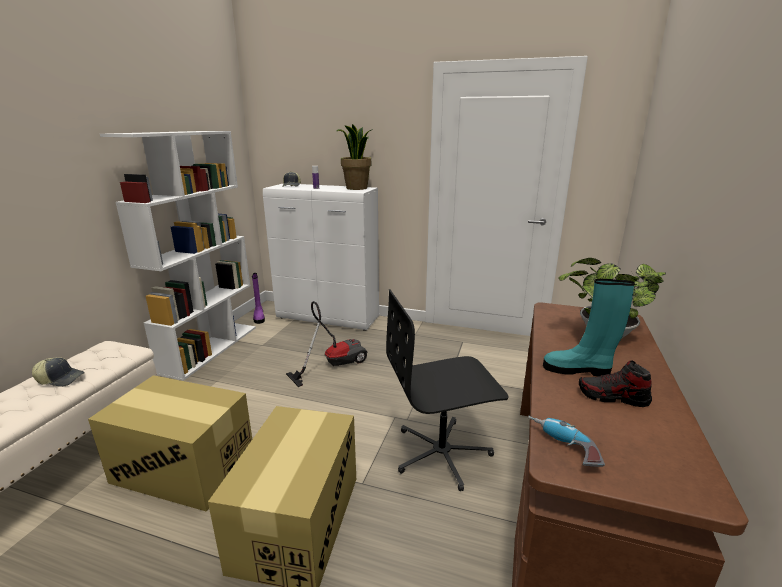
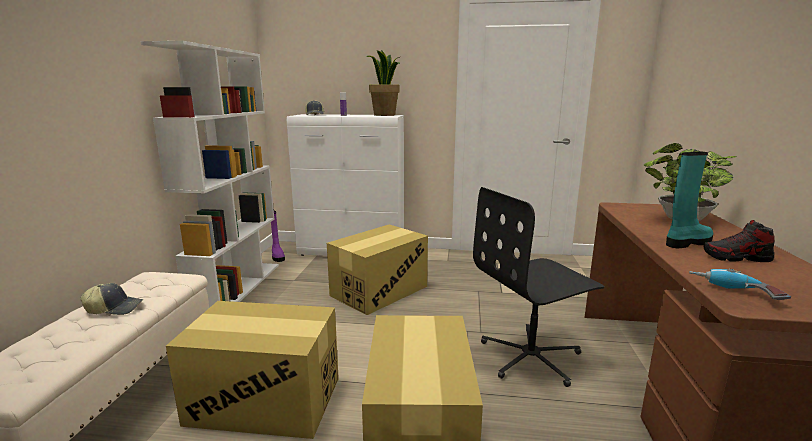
camera: 10 degrees left, 5 degrees down
(333, 364) = (379, 291): vacuum cleaner -> cardboard box
(578, 370) = (687, 242): turquoise boot -> turquoise boot turned 150 degrees clockwise

